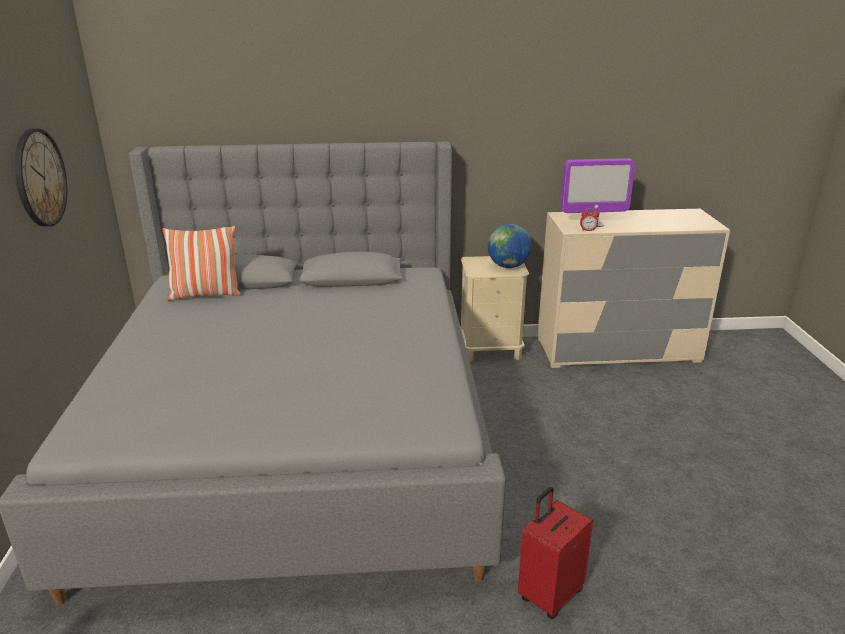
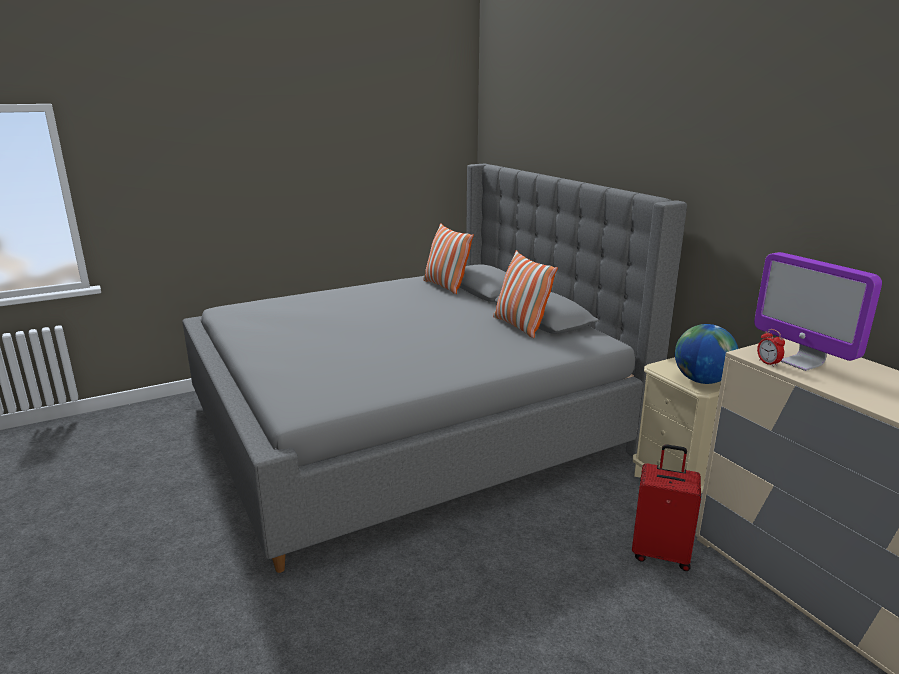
camera: 65 degrees right, 5 degrees down
(40, 178) = (366, 161): wall clock -> none
(358, 290) = (520, 326): none -> pillow
(549, 594) = (272, 623): red suitcase -> red suitcase (661, 553)

